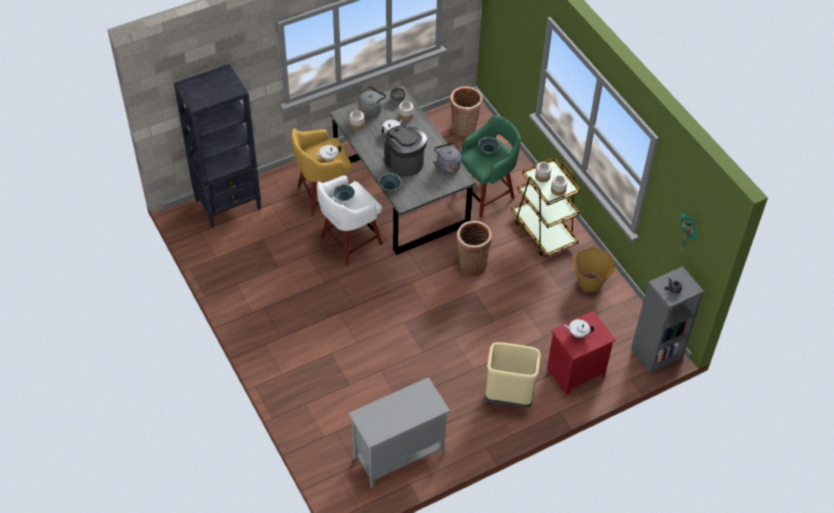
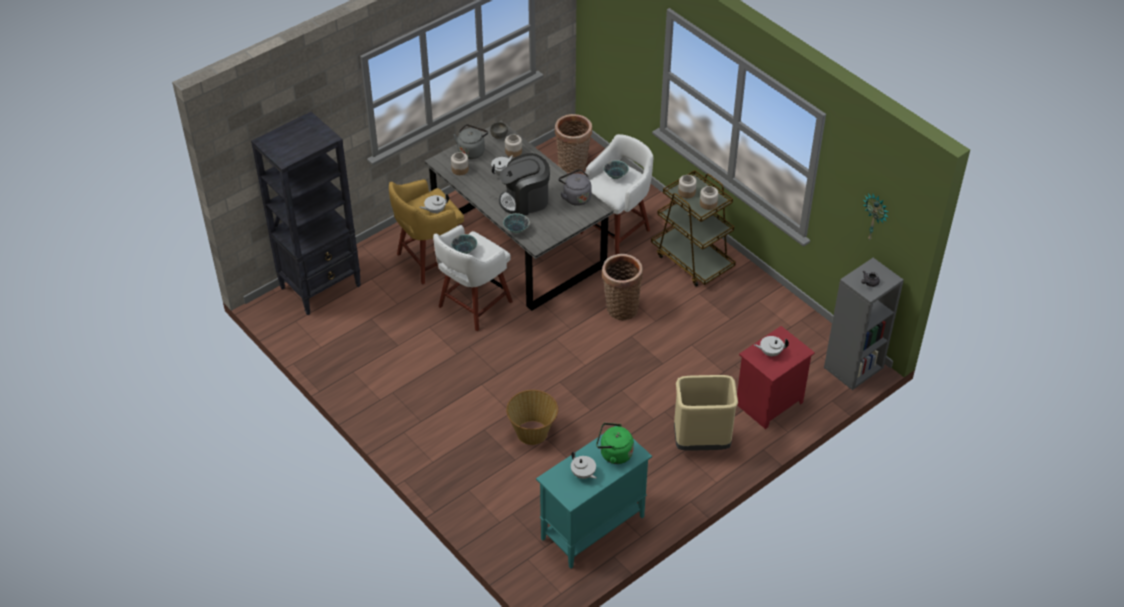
camera: 10 degrees left, 5 degrees down
(388, 416) = (583, 474): none -> white teapot
(398, 456) = (592, 528): grey cabinet -> turquoise cabinet
(404, 162) = (525, 201): coffee machine -> coffee machine turned 60 degrees counterclockwise
(418, 403) = (614, 454): none -> green kettle
(486, 194) = (616, 230): green stool -> white stool
(590, 281) = (759, 305): basket -> basket (532, 432)

